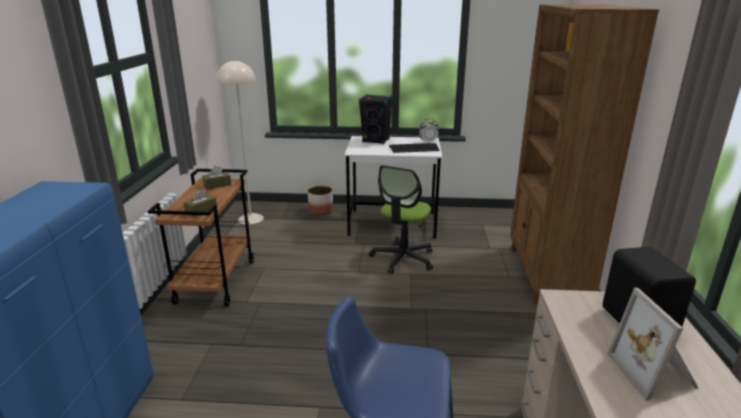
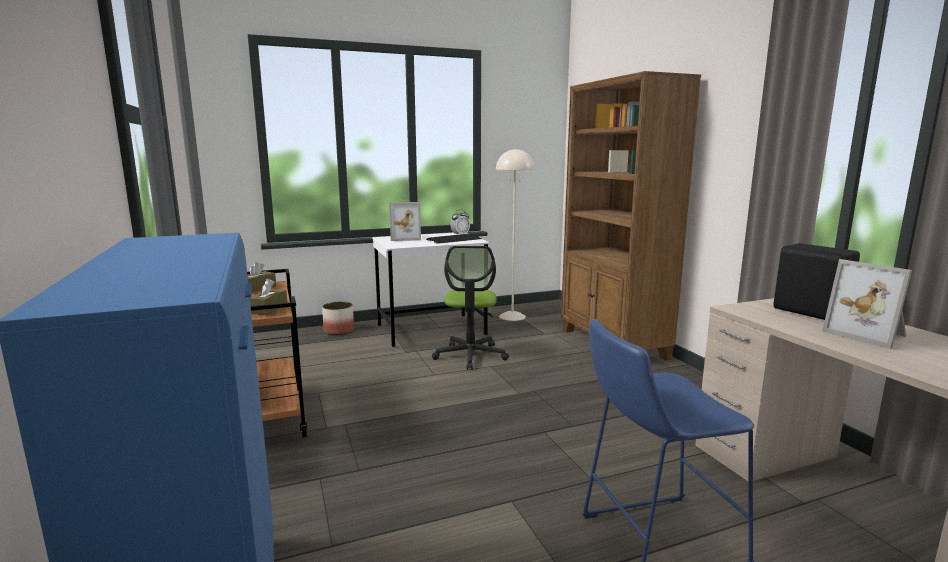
camera: 25 degrees left, 10 degrees down
(251, 218) = (256, 350): beige floor lamp -> beige floor lamp (512, 316)
(376, 141) = (405, 238): black speaker -> picture frame

